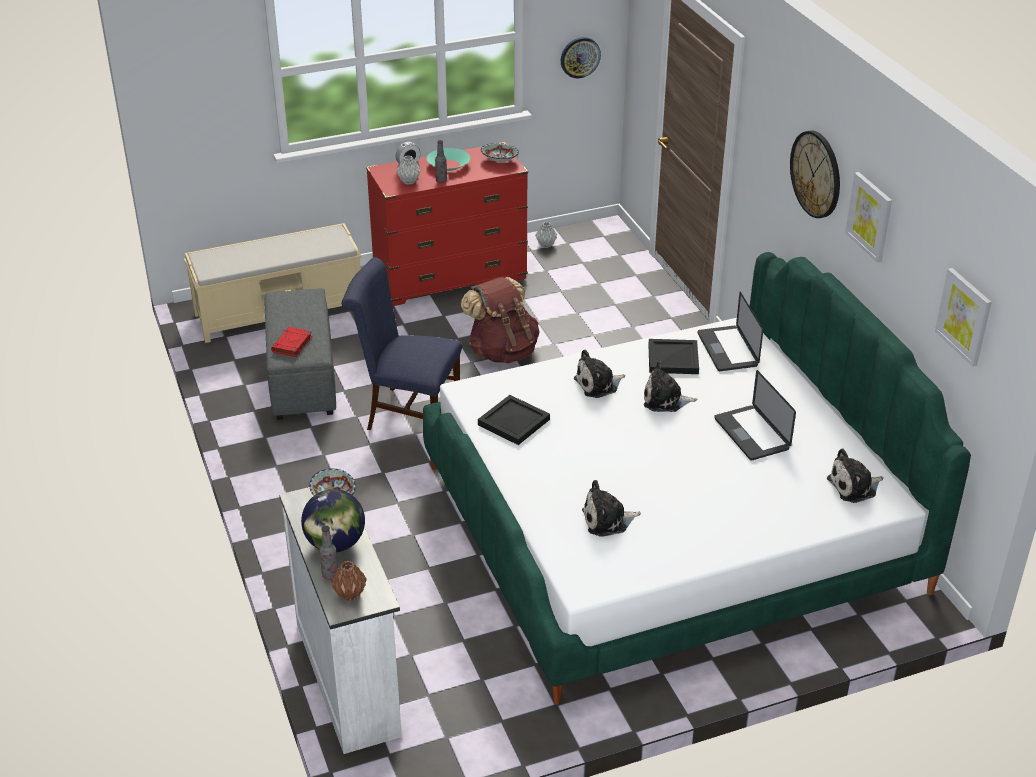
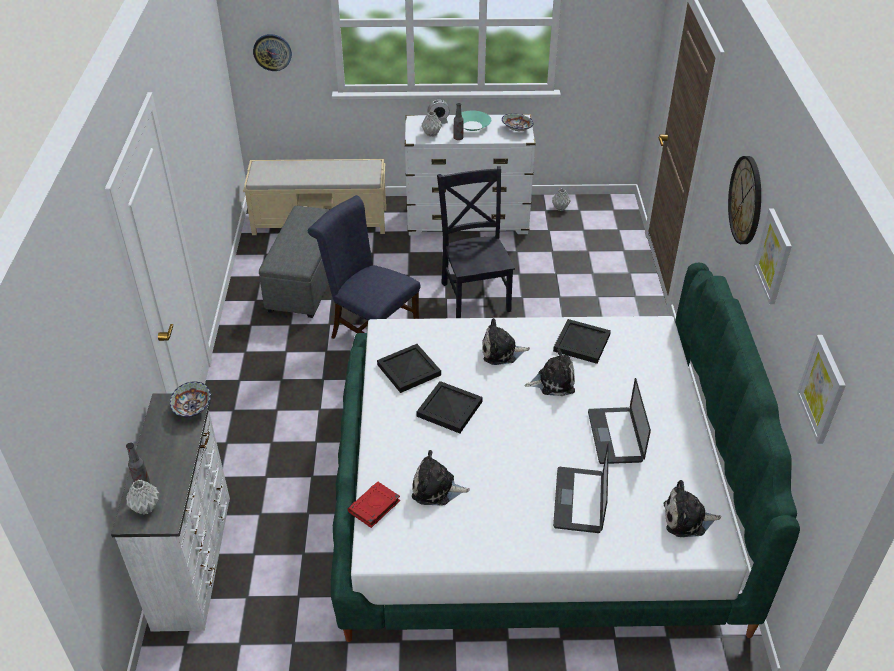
camera: 20 degrees right, 5 degrees up
(292, 345) = (287, 254): red book -> red book (374, 507)
(335, 544) = (165, 454): globe -> none
(349, 594) = (145, 508): brown vase -> grey vase
(450, 278) = (467, 220): red dresser -> white dresser
(502, 351) = (475, 294): brown backpack -> black chair
(576, 447) = (449, 408): none -> black tray
(580, 57) = (612, 49): wall clock -> wall clock (272, 52)
(665, 400) = (553, 382): plush toy -> plush toy turned 150 degrees clockwise
(727, 350) = (636, 346): laptop -> laptop (579, 500)

